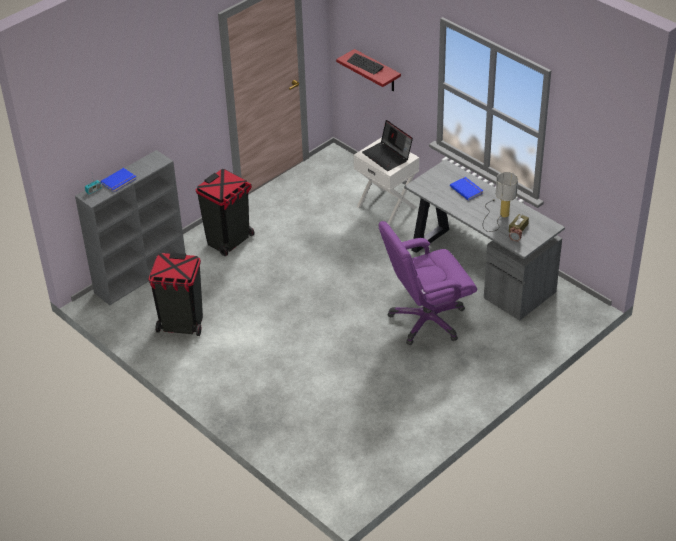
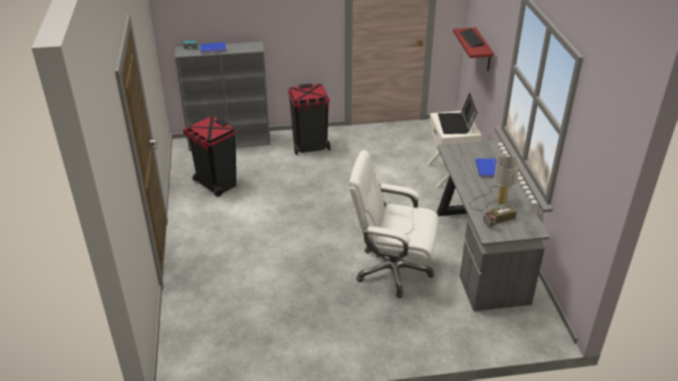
camera: 35 degrees right, 5 degrees down
(426, 321) = (392, 270): purple office chair -> white office chair

